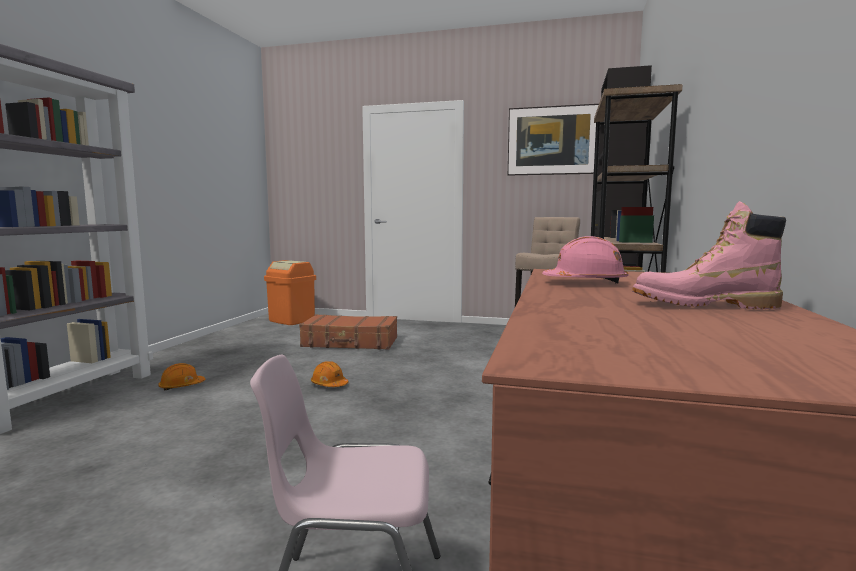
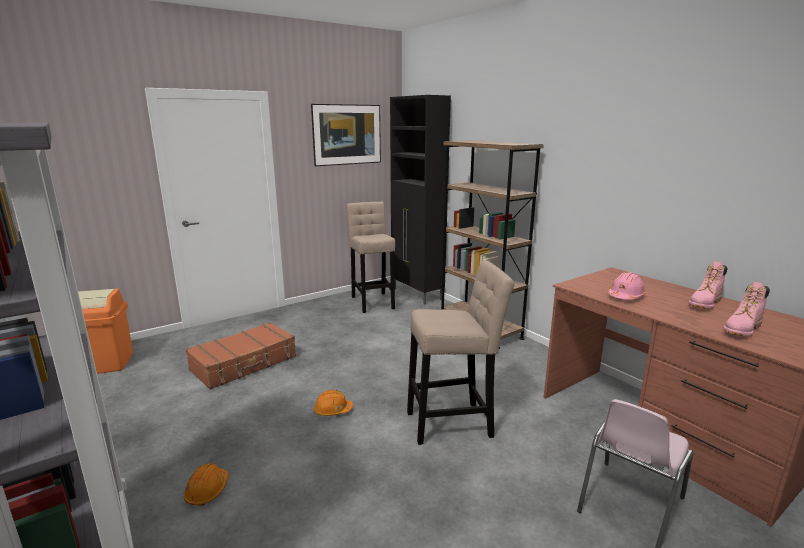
camera: 50 degrees left, 10 degrees up
(384, 434) = (454, 423): none -> beige stool
(617, 324) = (742, 330): none -> pink boot

